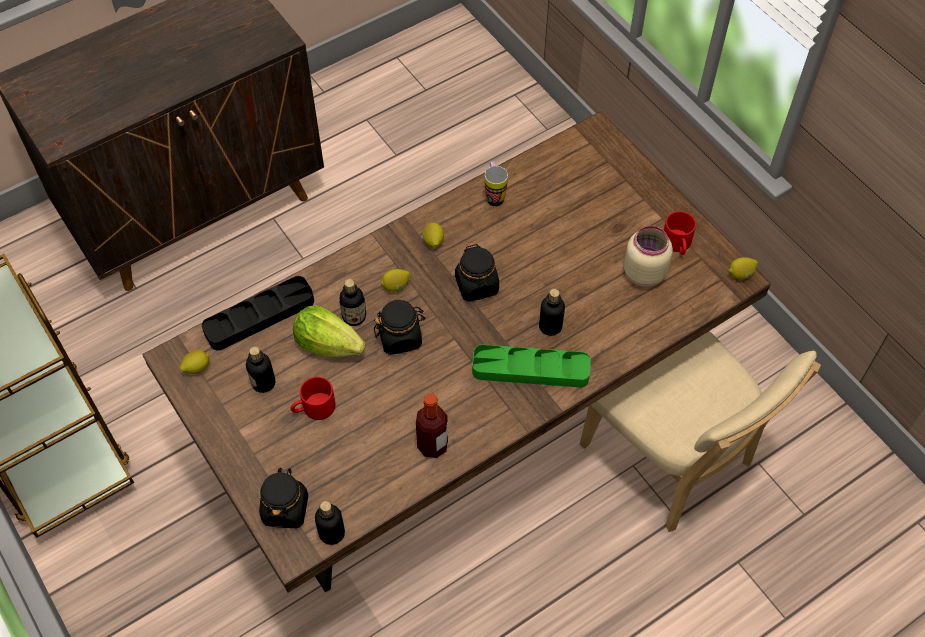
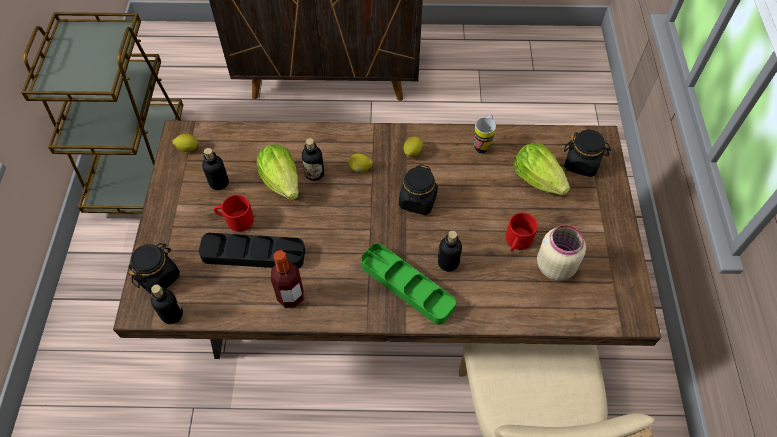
camera: 35 degrees right, 0 degrees up
(259, 316) = (254, 137): black tray -> black tray (253, 254)
(400, 337) = (333, 206): black jar -> black jar (581, 163)
(569, 202) = (537, 179): none -> lettuce
(678, 244) = (602, 260): red mug -> red mug (517, 242)
(740, 274) = (639, 314): lemon -> none

